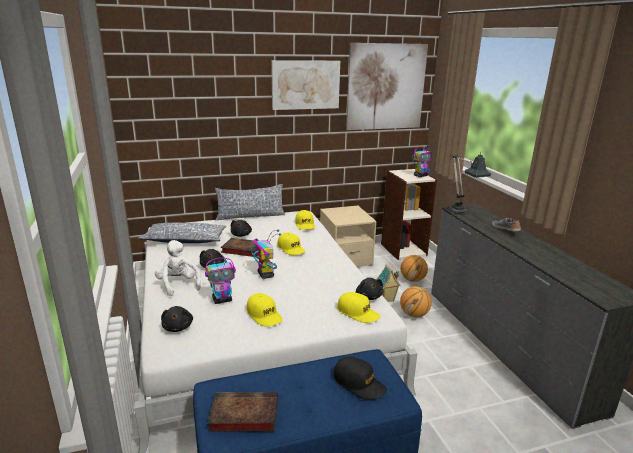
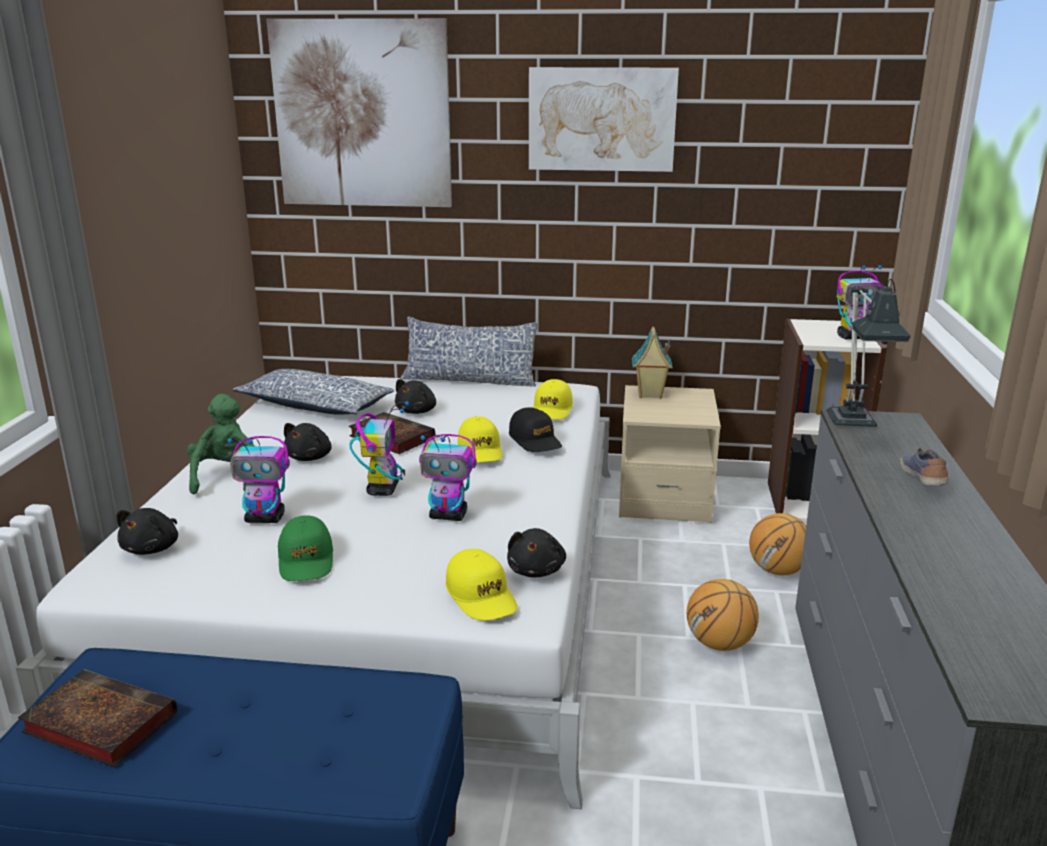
camera: 25 degrees right, 0 degrees up
(178, 285) = (227, 478): white plush toy -> green plush toy
(264, 315) = (306, 560): yellow cap -> green cap
(307, 281) = (449, 515): none -> toy robot
(359, 383) = (346, 731): black cap -> black cap (535, 440)
(386, 87) = (792, 128): picture -> picture (362, 115)
(386, 299) = (682, 598): toy house -> toy house (649, 395)

